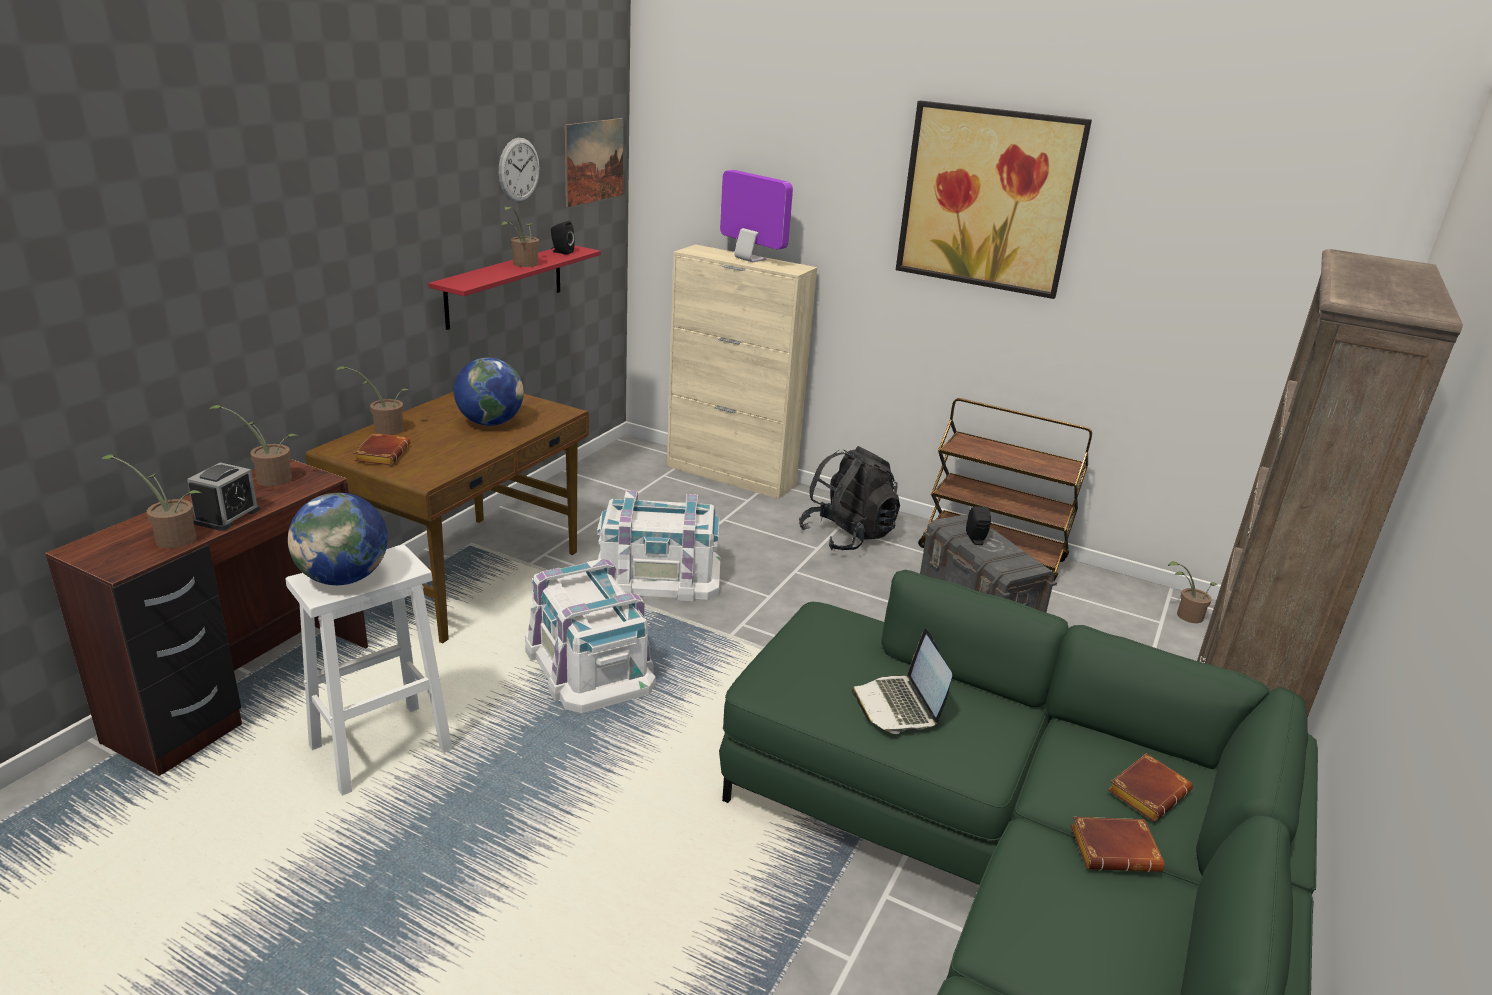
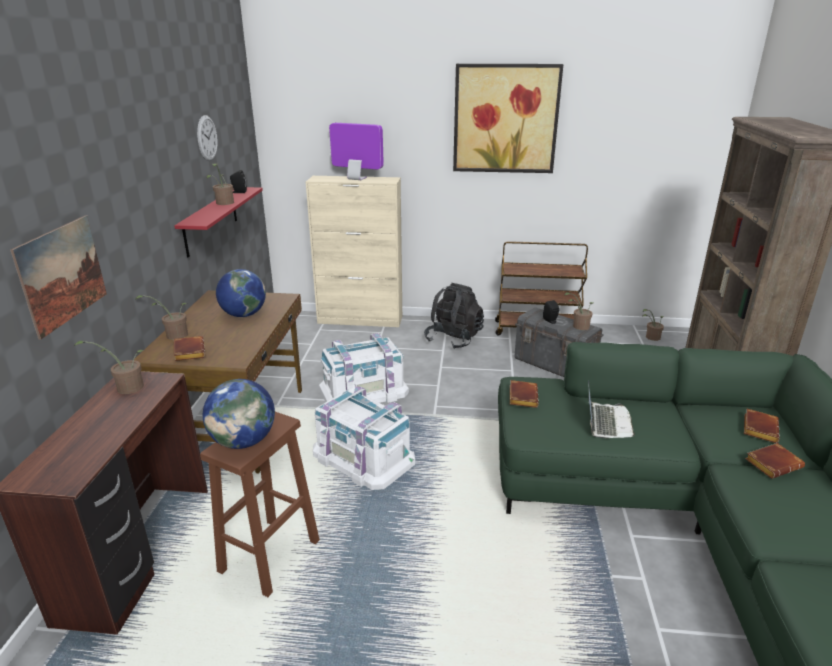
camera: 20 degrees left, 0 degrees up
(171, 538) = (90, 450): potted plant -> potted plant (578, 326)
(227, 516) = (120, 422): alarm clock -> none
(379, 749) = (269, 557): white stool -> brown stool
(594, 161) = (240, 128): picture -> picture (62, 274)
(805, 634) = (522, 396): none -> brown book
(899, 706) = (606, 422): laptop -> laptop turned 135 degrees counterclockwise

